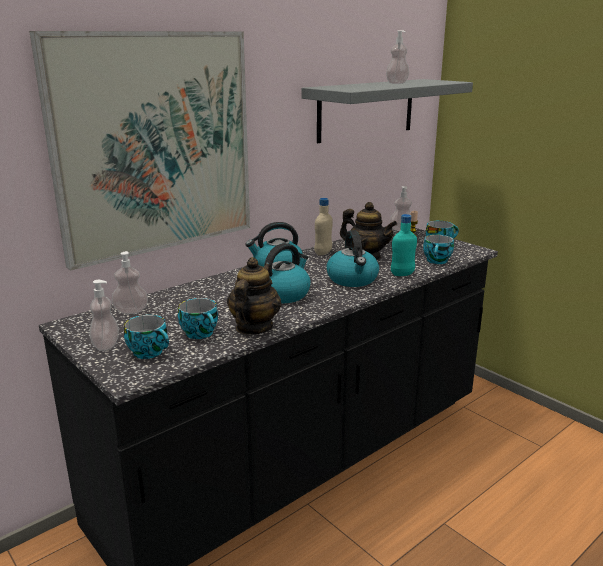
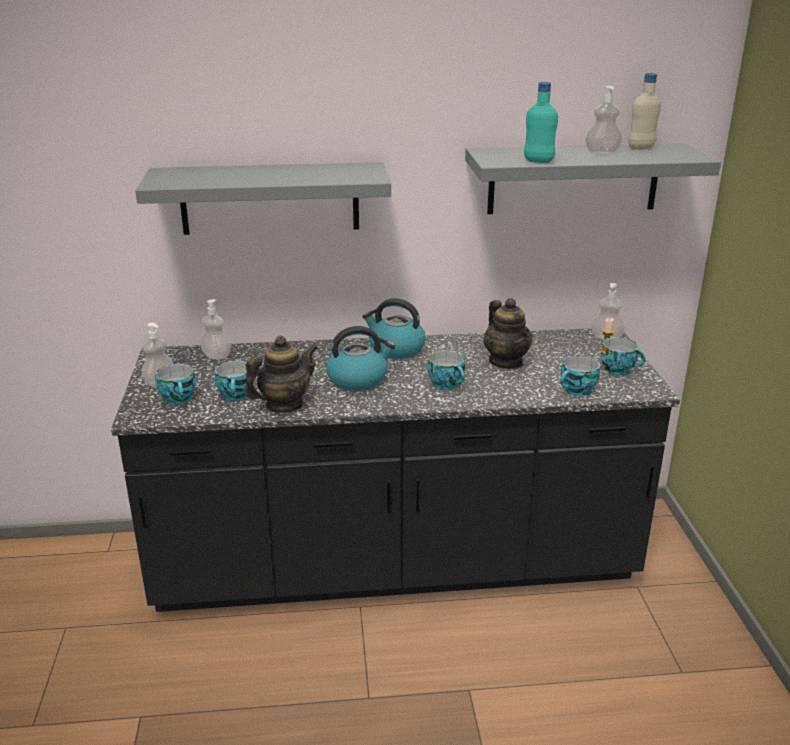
camera: 35 degrees right, 5 degrees up
(155, 144) = (270, 198): picture -> grey shelf
(323, 253) = (468, 344): beige bottle -> beige bottle (641, 148)
(353, 279) = (448, 384): kettle -> cup
(402, 274) = (509, 394): turquoise bottle -> turquoise bottle (538, 161)

